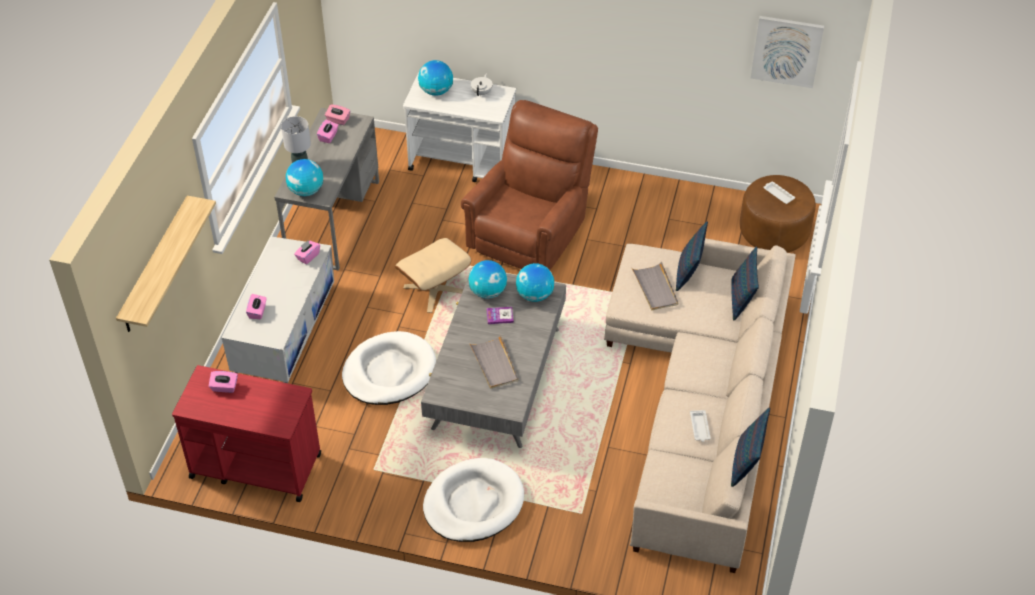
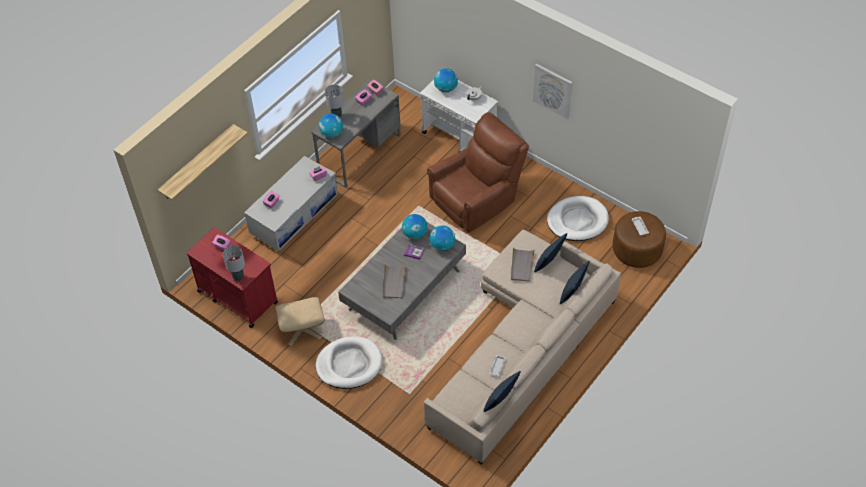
camera: 25 degrees right, 5 degrees up
(273, 423) = (238, 277): none -> grey table lamp
(389, 372) = (342, 264): white dog bed -> white dog bed (577, 220)
(434, 289) = (397, 219): beige ottoman -> beige ottoman (302, 329)
(786, 51) = (661, 134): picture -> picture (553, 90)

